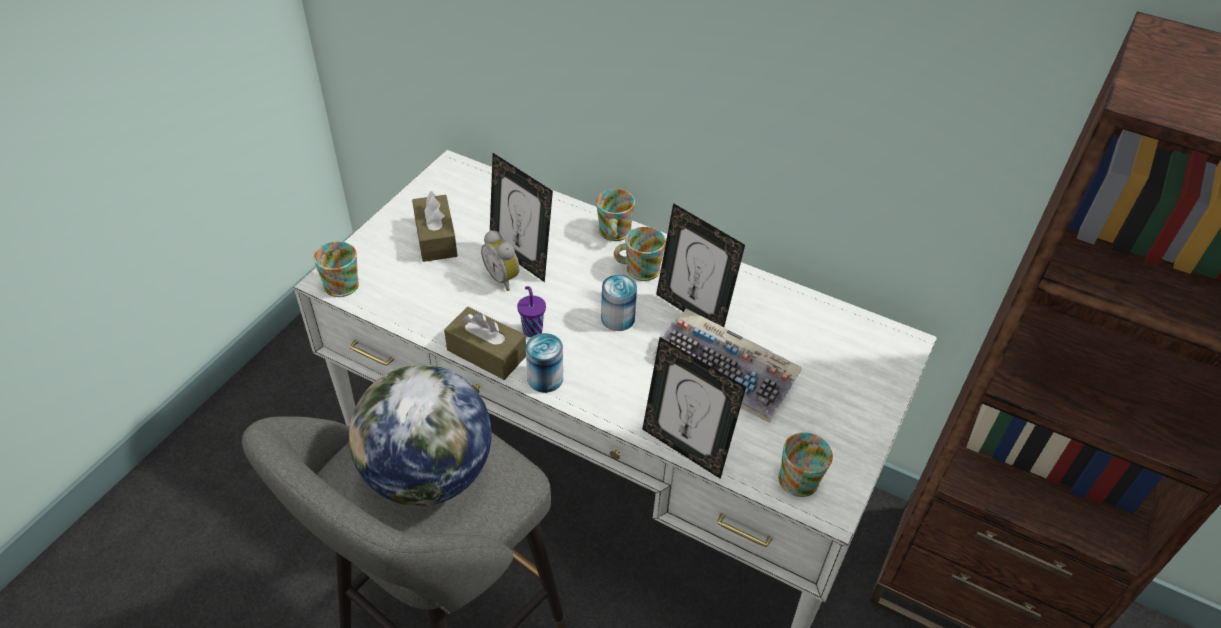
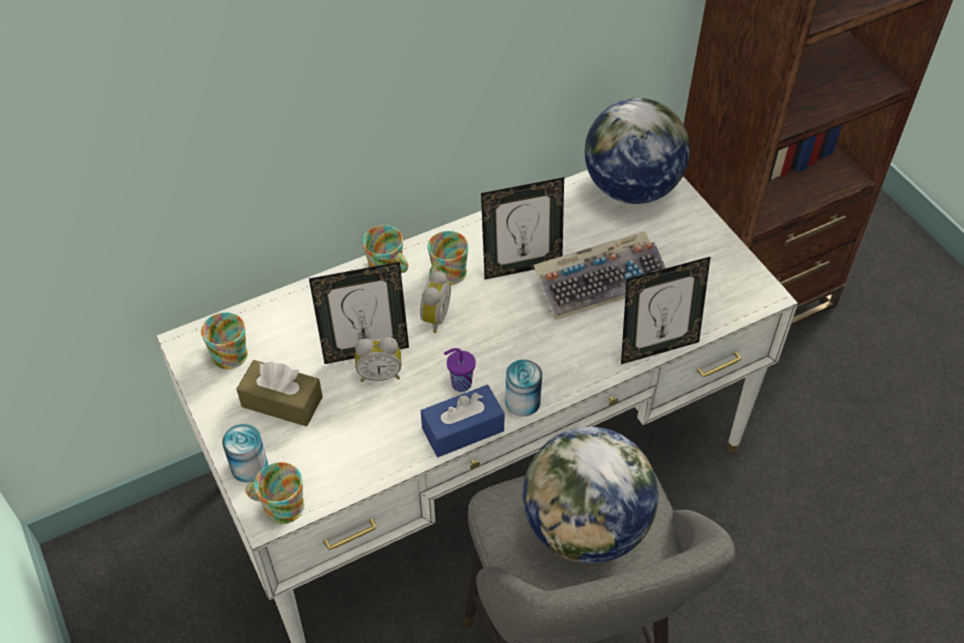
camera: 55 degrees left, 5 degrees up
(486, 353) = (462, 429): brown tissue box -> blue tissue box
(587, 282) = (433, 317): none -> alarm clock
(617, 318) = (492, 318): can -> can (249, 466)
(800, 475) = (725, 294): mug -> mug (227, 351)
(861, 344) = (631, 188): none -> globe

